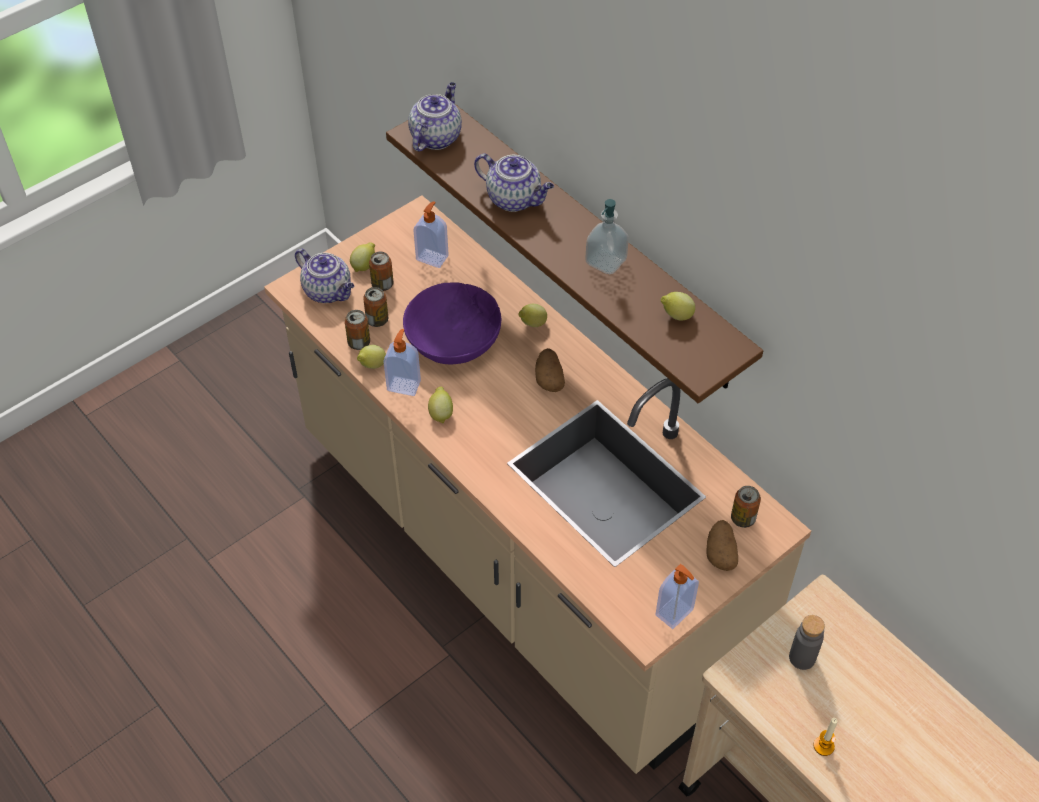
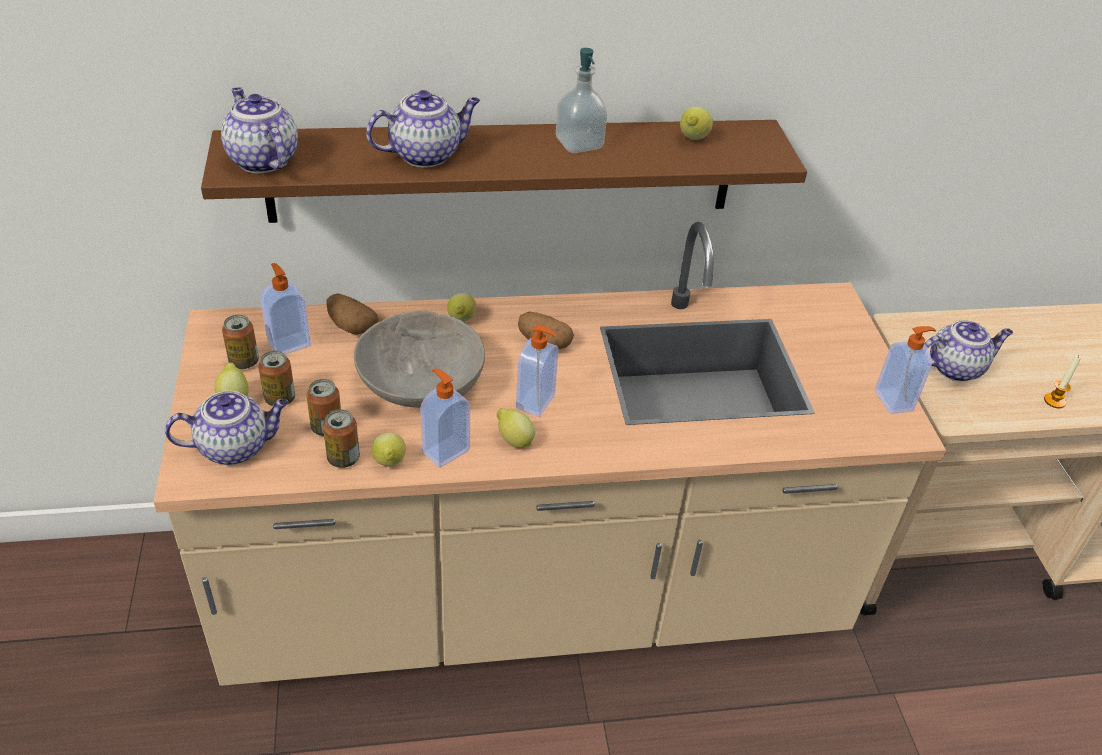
camera: 60 degrees left, 10 degrees down
(453, 339) = (420, 383): purple bowl -> grey bowl
(486, 406) = (536, 402): none -> soap dispenser
(720, 553) = (842, 341): potato -> potato (351, 326)
(743, 518) = (812, 310): can -> can (244, 362)
(802, 658) = (955, 368): grey bottle -> teapot

